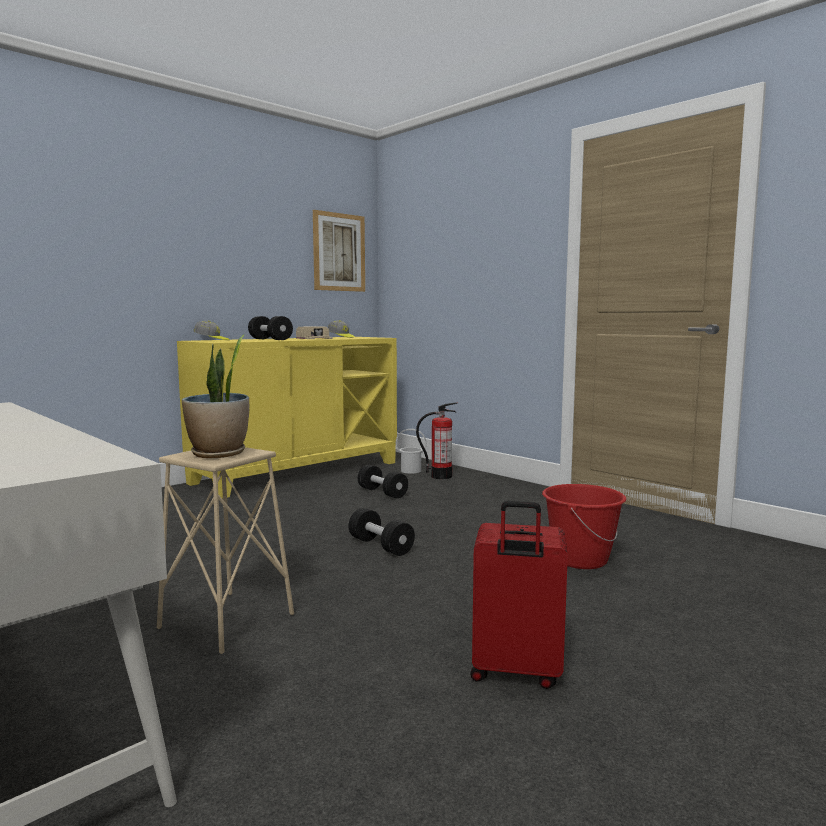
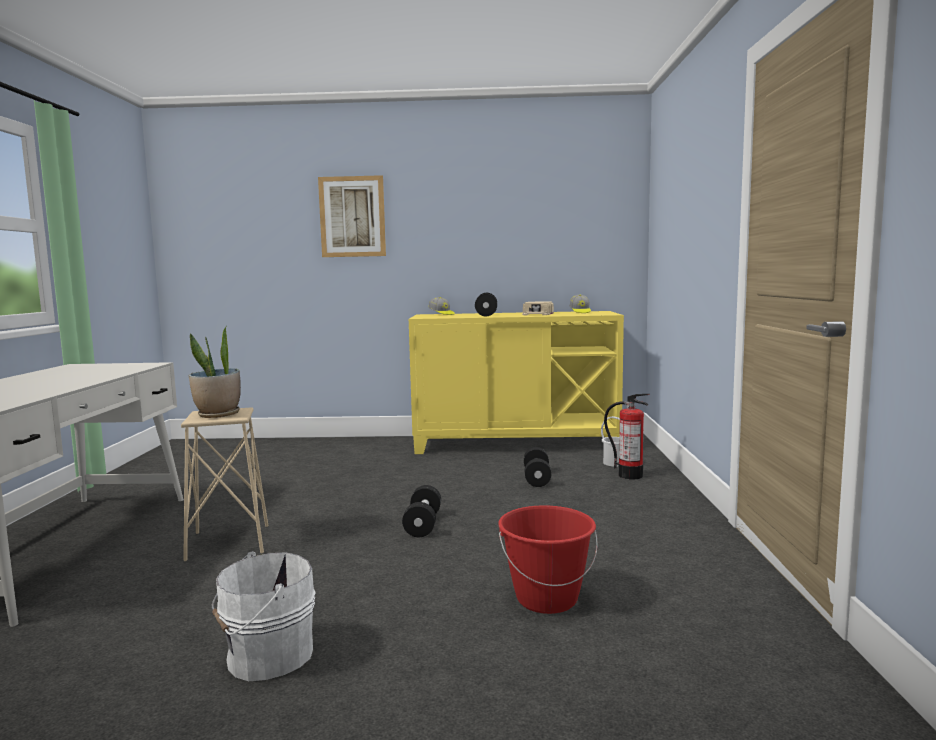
camera: 45 degrees right, 0 degrees up
(339, 252) = (593, 222): picture -> picture (352, 217)
(515, 672) = (265, 656): red suitcase -> white bucket

